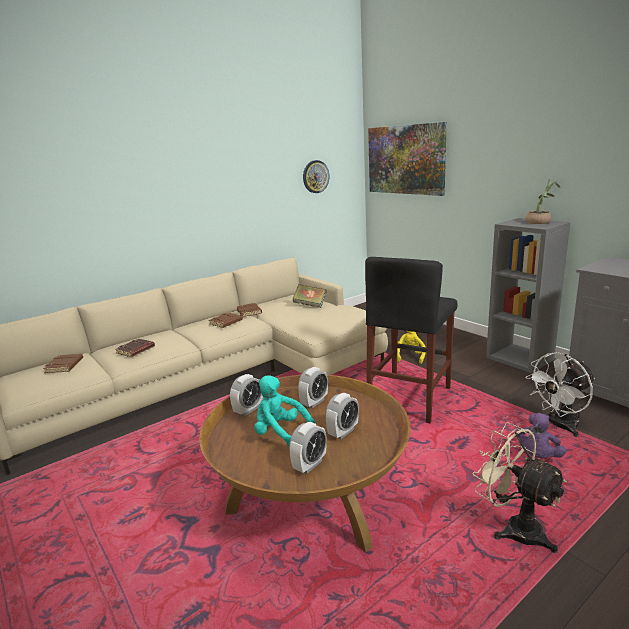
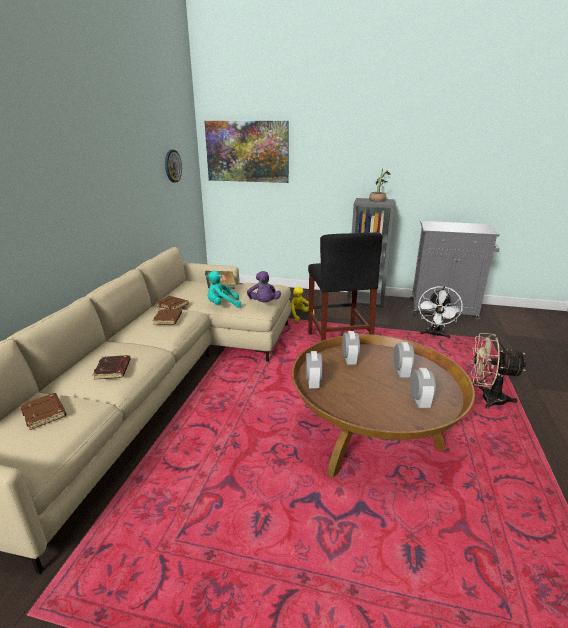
camera: 40 degrees left, 5 degrees up
(280, 433) = (366, 390): turquoise plush toy -> turquoise plush toy (222, 305)
(537, 456) = (446, 355): purple plush toy -> purple plush toy (264, 303)

